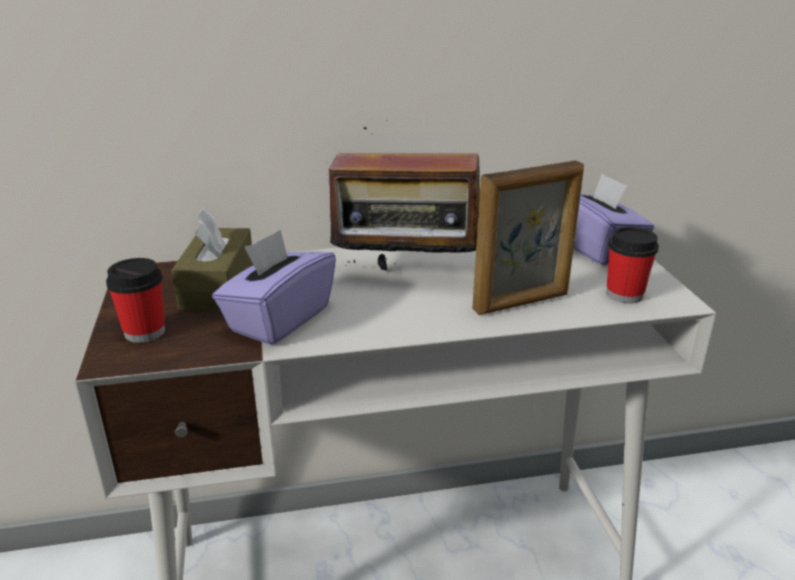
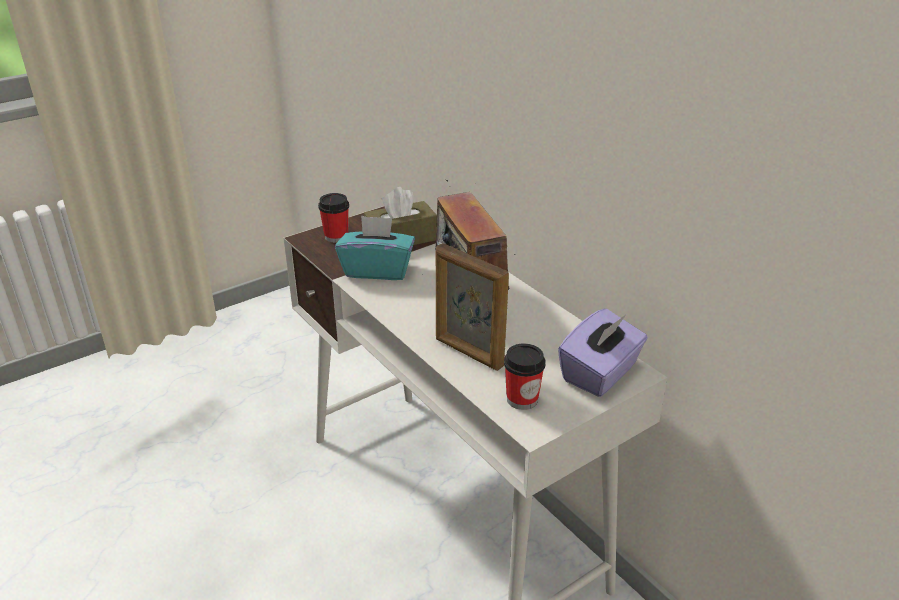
camera: 65 degrees right, 5 degrees up
(279, 319) = (377, 270): purple tissue box -> turquoise tissue box

